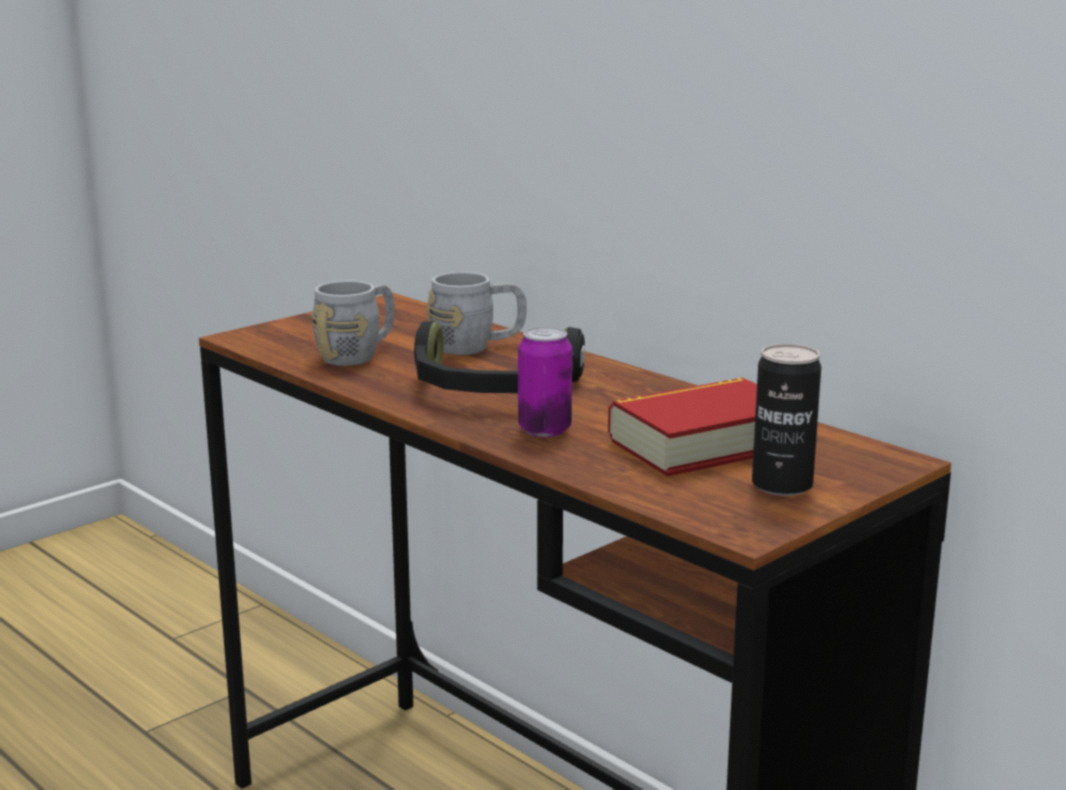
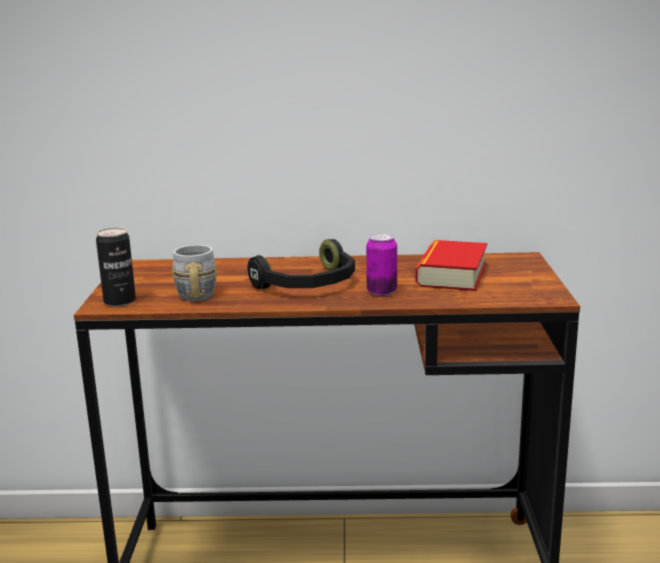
camera: 45 degrees left, 0 degrees up
(477, 346) = (245, 270): grey mug -> none
(782, 485) = (518, 279): can -> can (119, 301)

